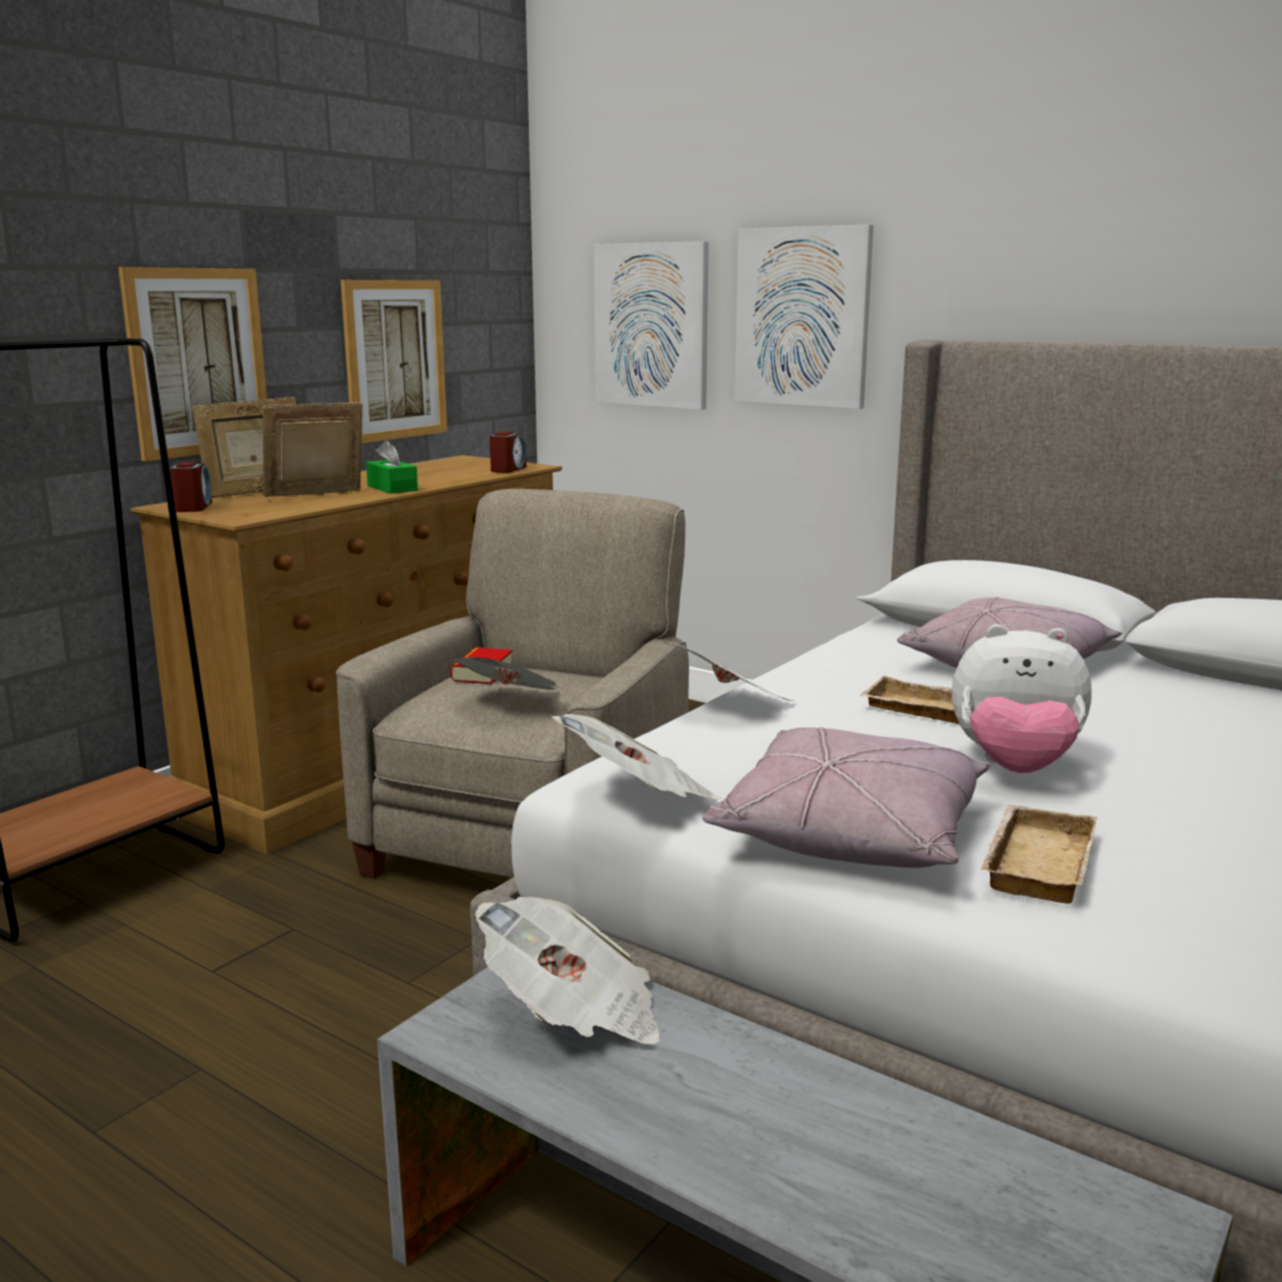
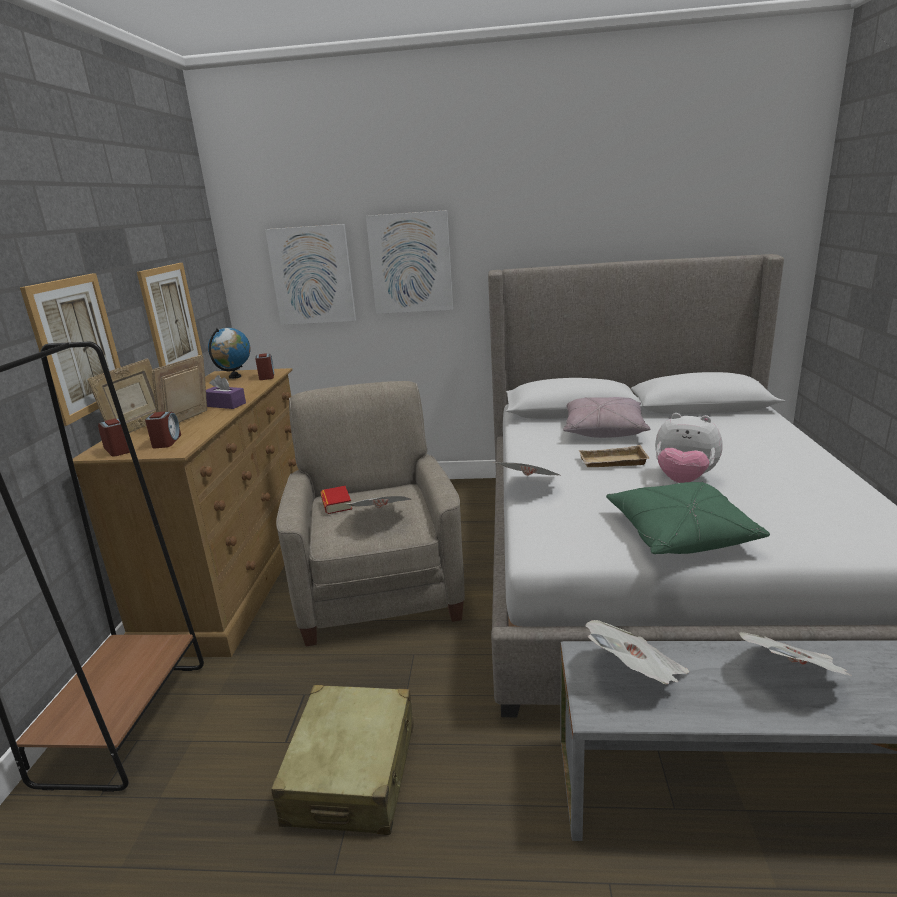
camera: 30 degrees left, 5 degrees up
(239, 1039) = (352, 773): none -> beige suitcase
(251, 509) = (166, 441): none -> alarm clock
(392, 488) = (225, 405): green tissue box -> purple tissue box
(471, 464) = (235, 377): none -> globe
(638, 798) = (577, 551): newspaper -> newspaper (792, 674)
(851, 832) = (679, 534): purple pillow -> green pillow
(1015, 768) = (684, 480): plush toy -> plush toy turned 45 degrees clockwise
(1034, 861) = (759, 522): beige tray -> none

